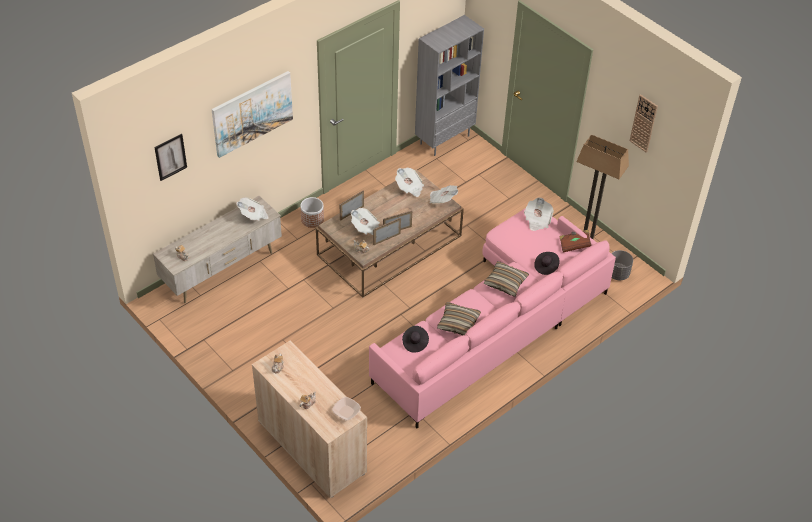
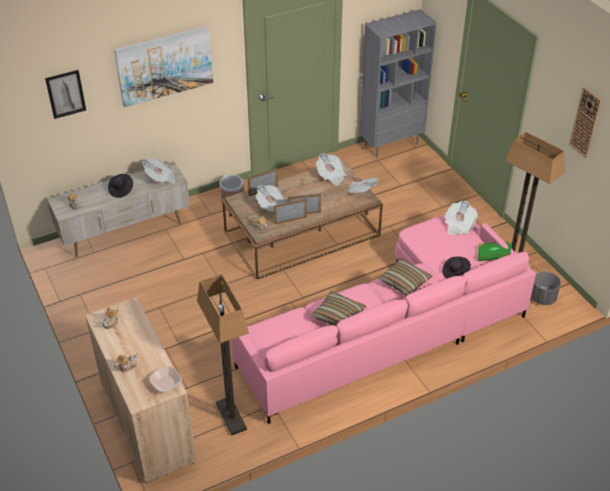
camera: 15 degrees right, 5 degrees down
(382, 428) = (230, 416): none -> floor lamp
(415, 343) = (283, 328): black hat -> black hat (121, 190)
(574, 245) = (493, 256): brown book -> green book

